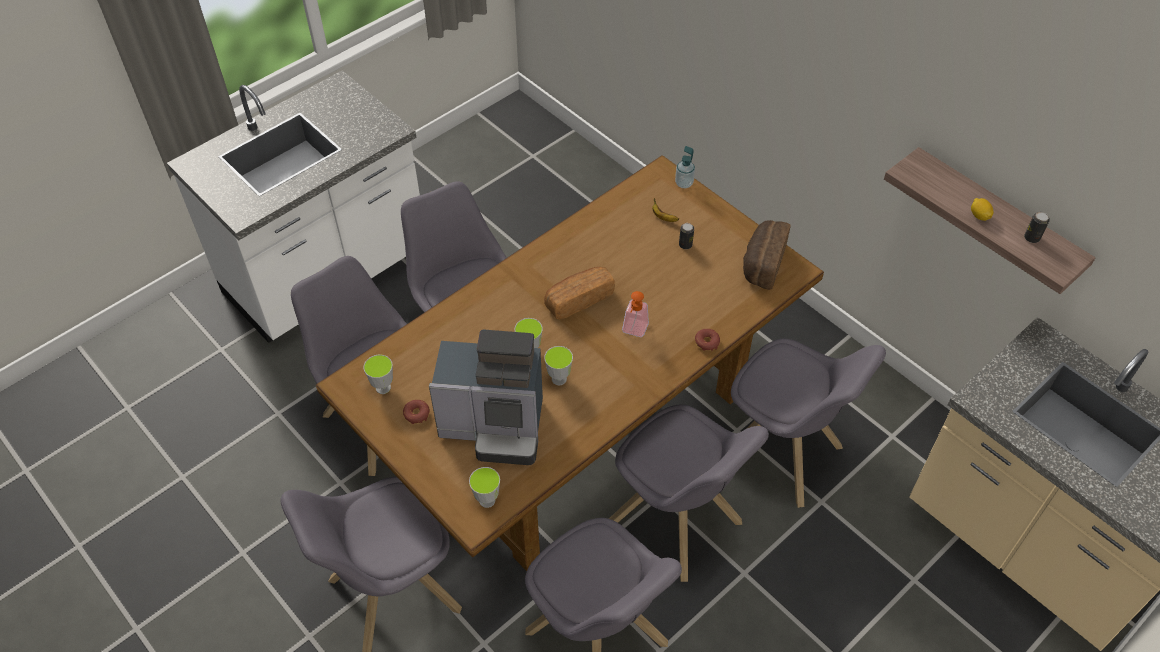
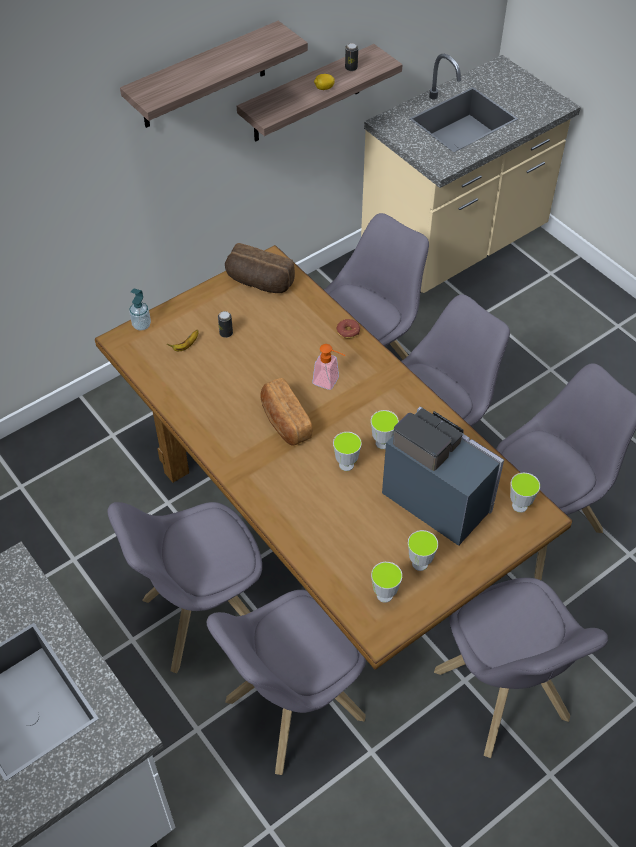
camera: 85 degrees left, 0 degrees up
(416, 414) = (420, 563): donut -> cup
(495, 426) = (436, 496): coffee machine -> coffee machine turned 60 degrees counterclockwise
(899, 86) = (203, 76): none -> shelf

